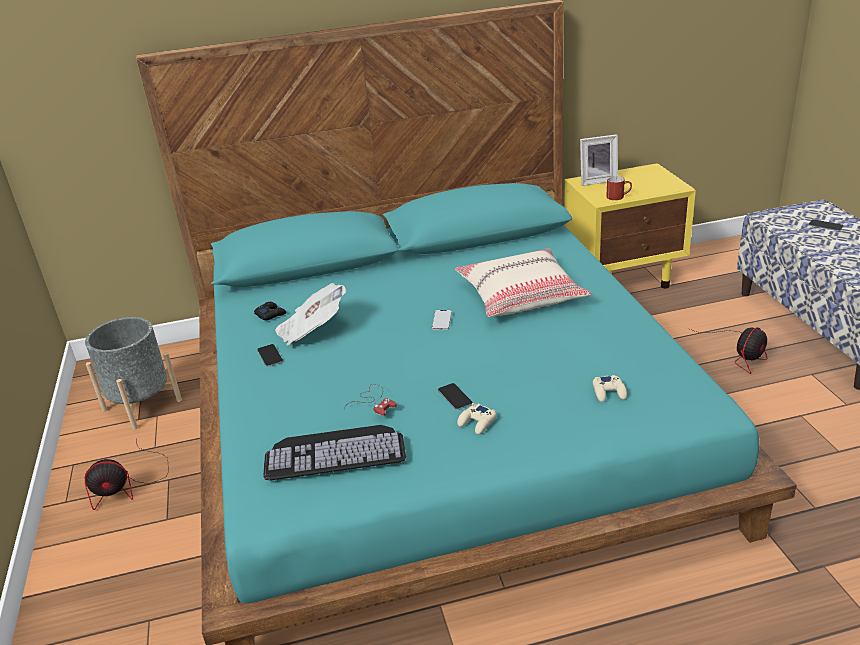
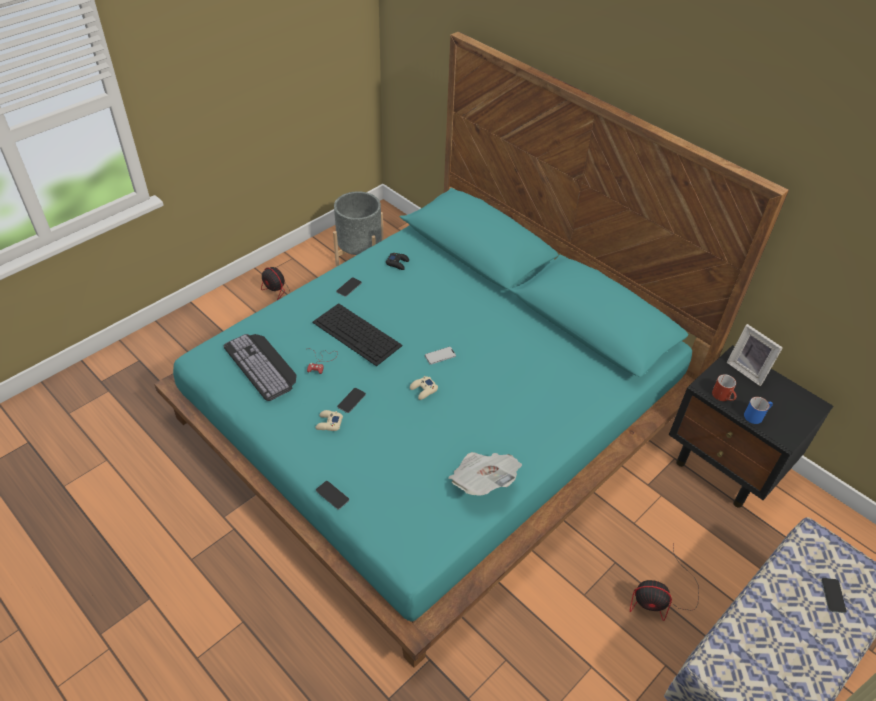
camera: 55 degrees right, 15 degrees up
(312, 331) = (389, 293): newspaper -> newspaper (482, 481)
(356, 365) = (357, 334): none -> keyboard
(521, 295) = (508, 389): beige pillow -> none
(592, 445) = (332, 495): none -> phone
(609, 392) = (400, 486): beige game controller -> beige game controller (423, 390)
(624, 278) = (726, 466): yellow nightstand -> black nightstand
(647, 190) = (756, 415): none -> blue mug

